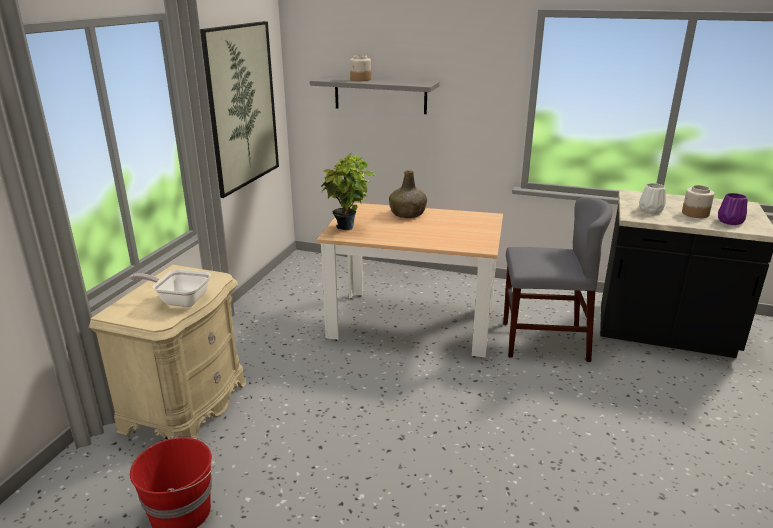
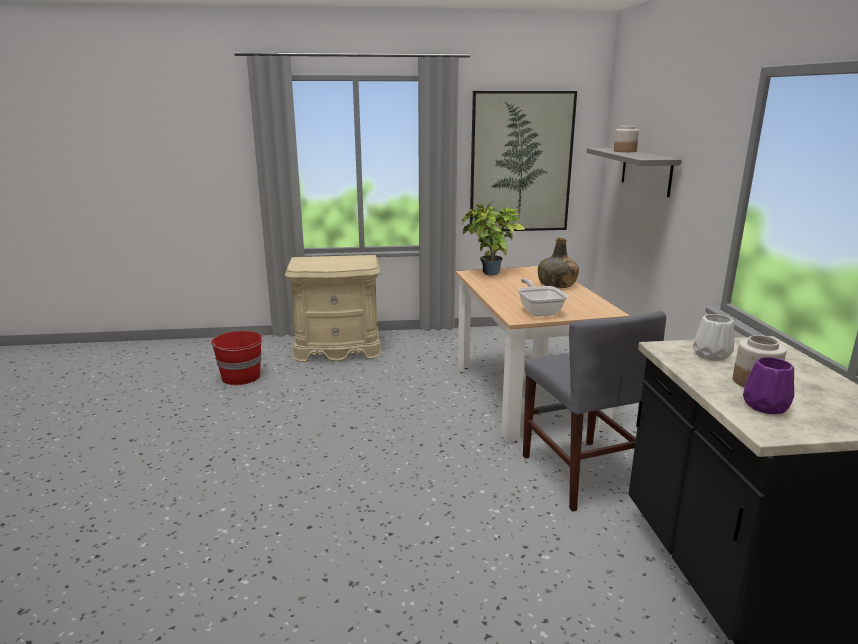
camera: 65 degrees right, 5 degrees down
(180, 300) = (328, 265): frying pan -> frying pan (539, 311)

